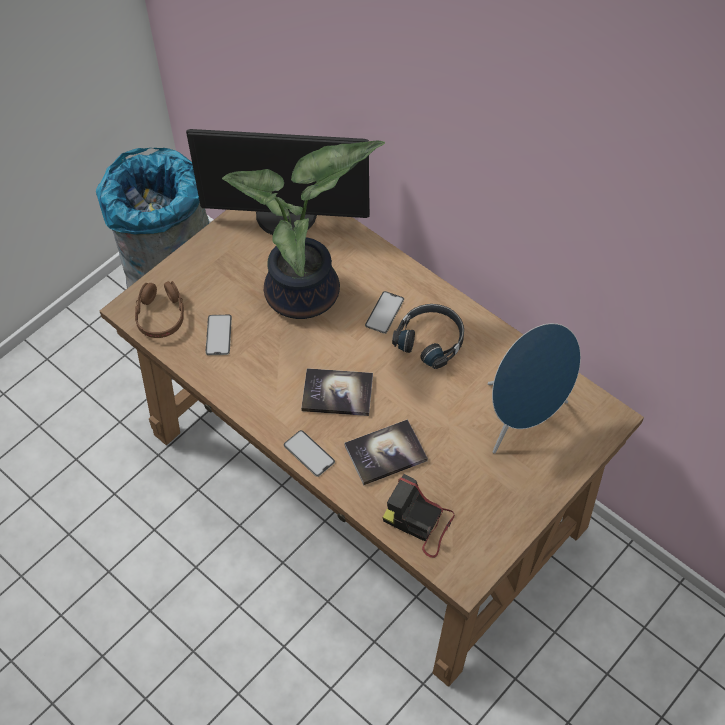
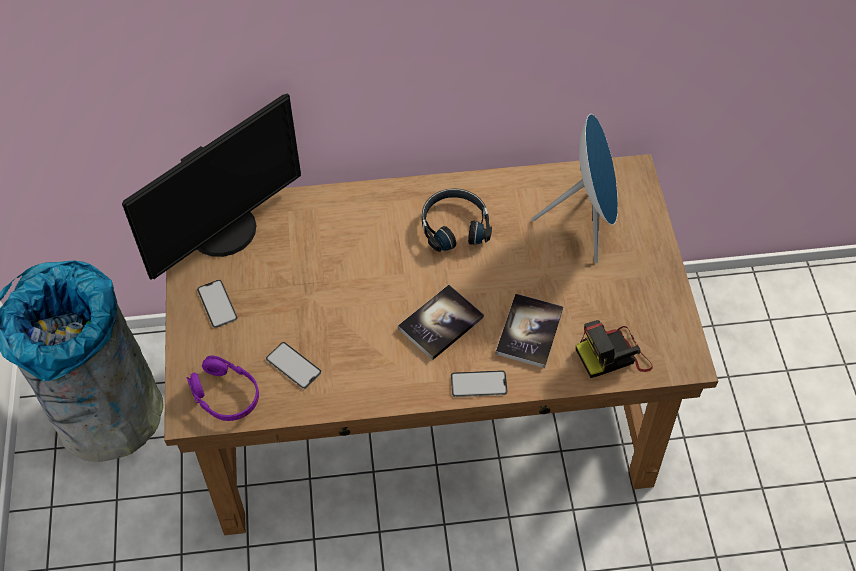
camera: 50 degrees left, 0 degrees up
(161, 316) = (225, 395): brown headphones -> purple headphones
(307, 296) = (322, 275): potted plant -> none
(384, 312) = (396, 236): phone -> phone (217, 304)

